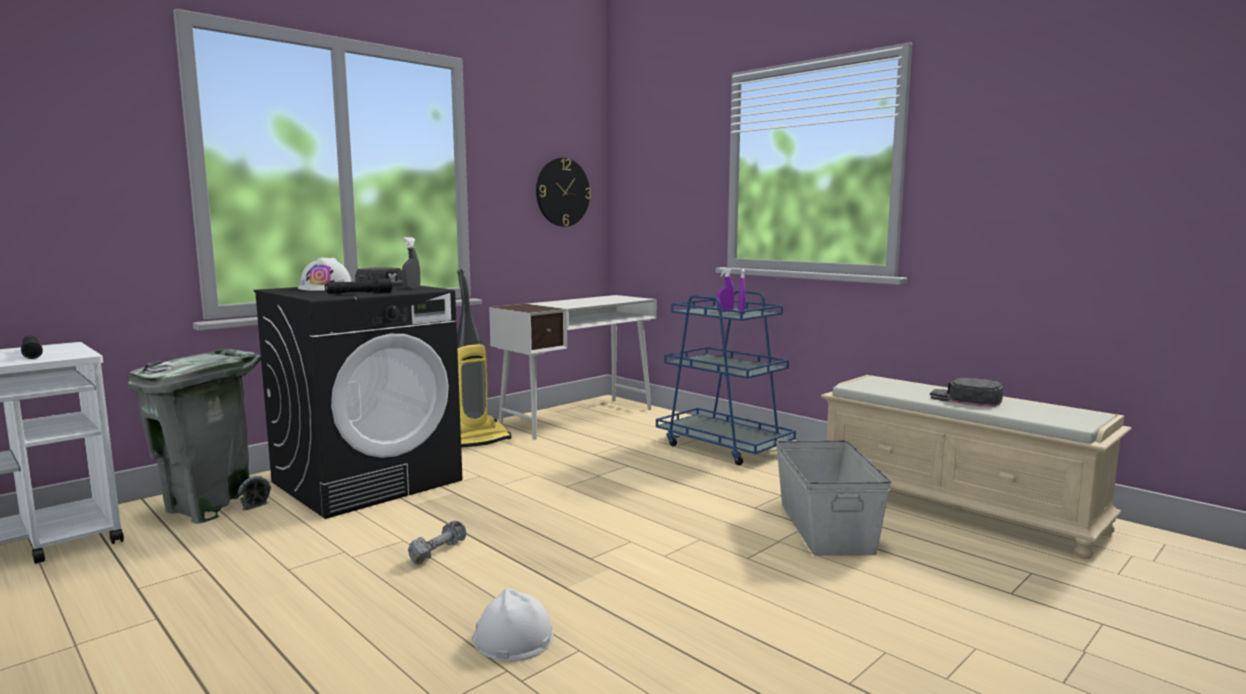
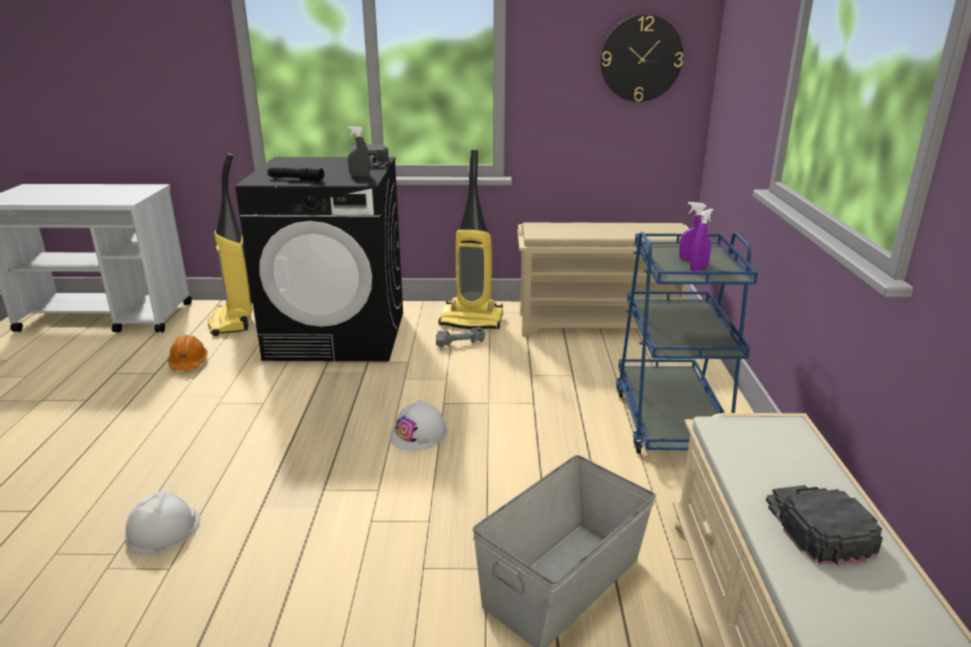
camera: 45 degrees right, 15 degrees up
(32, 353) = (119, 193): black flashlight -> none
(210, 507) = (233, 322): grey trash can -> vacuum cleaner
(232, 548) = (188, 363): none -> orange hard hat
(326, 288) = (314, 163): white hard hat -> white hard hat (419, 434)
(437, 552) = (260, 425): grey dumbbell -> grey dumbbell (460, 343)
(578, 417) = (600, 324): white desk -> beige shoe rack

